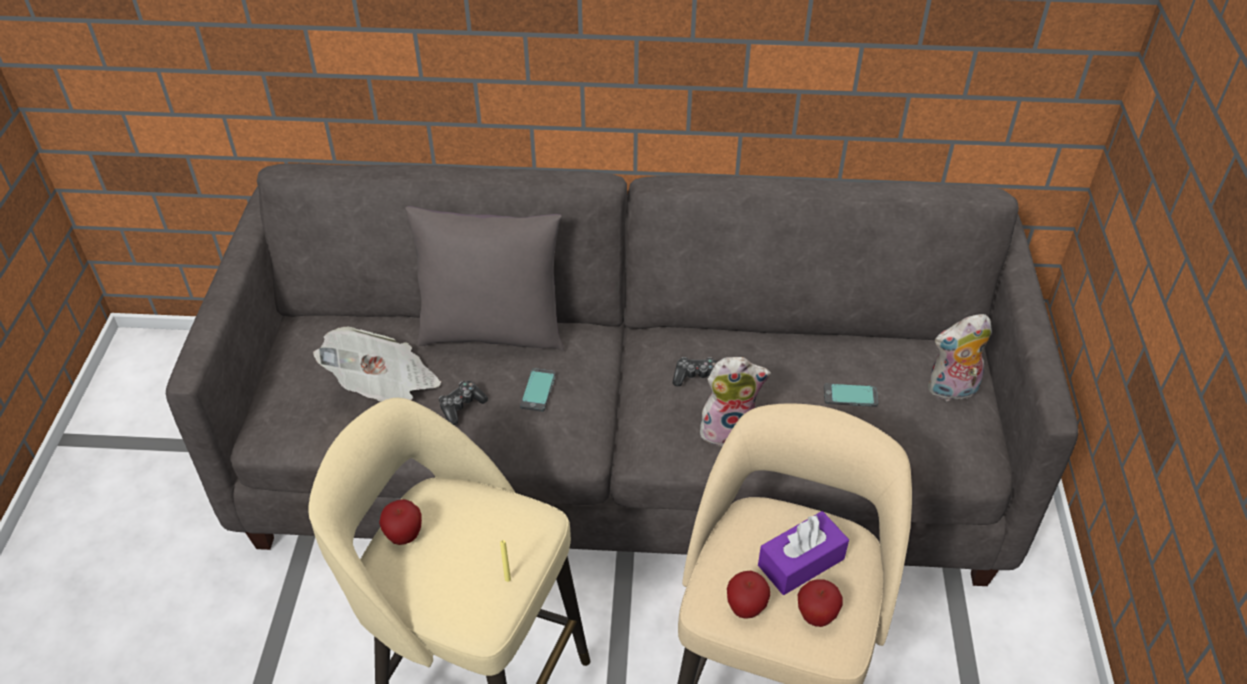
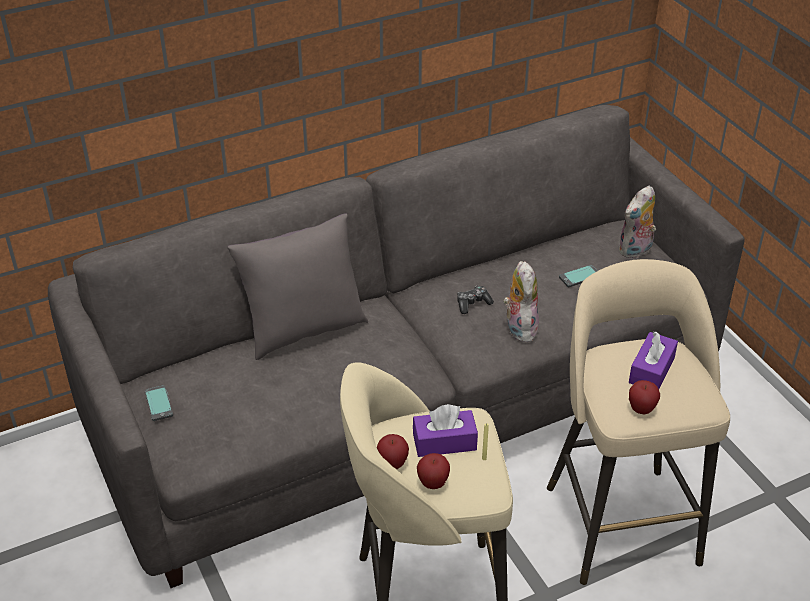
camera: 30 degrees left, 5 degrees down
(384, 385) = (256, 395): newspaper -> none
(461, 406) = (328, 385): game controller -> none
(481, 536) = (444, 442): none -> purple tissue box
(538, 390) = (374, 353): phone -> phone (159, 404)
(728, 429) = (519, 327): plush toy -> plush toy turned 60 degrees counterclockwise
(816, 616) = (684, 395): apple -> apple (433, 483)

